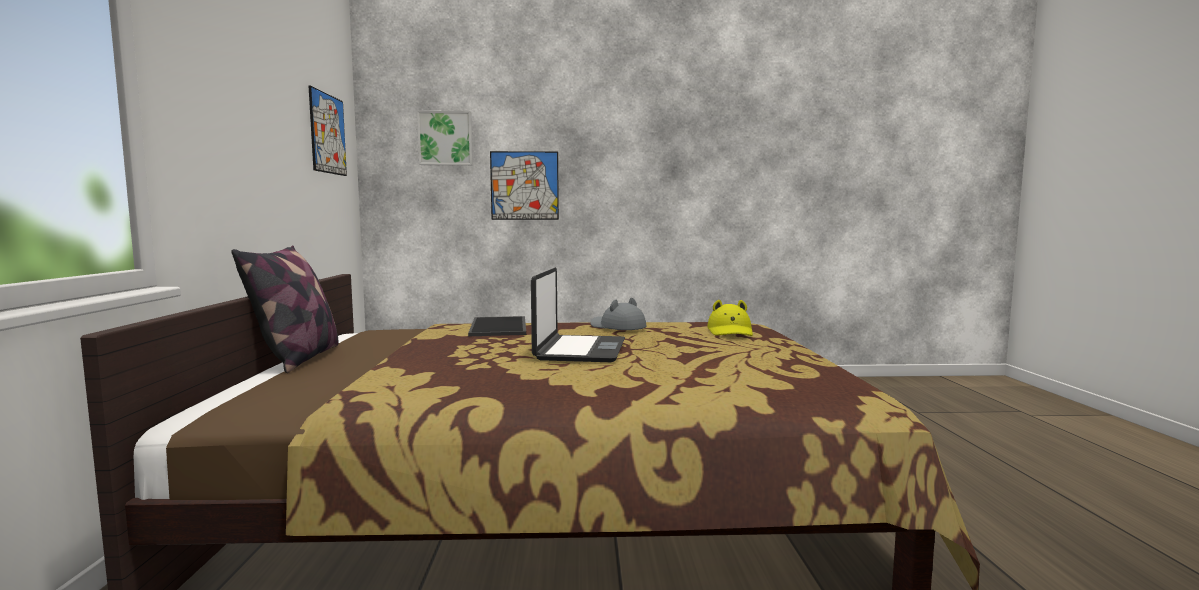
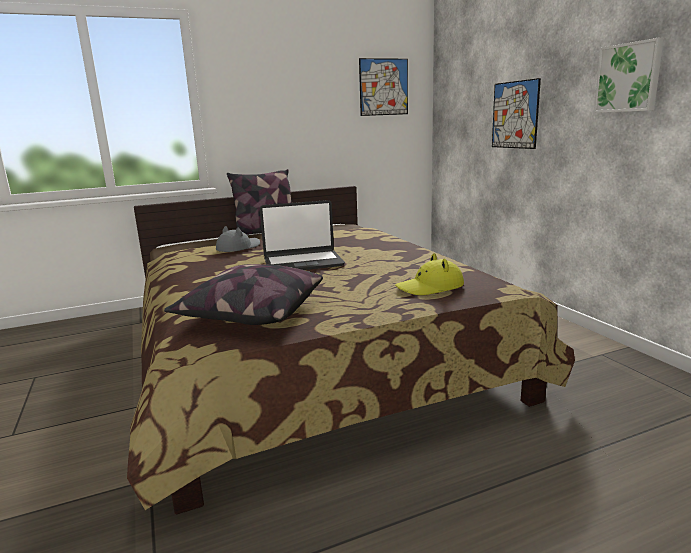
camera: 70 degrees right, 10 degrees up
(445, 138) = (472, 75): picture -> picture (629, 77)
(500, 327) = (362, 238): tray -> none
(617, 327) = (399, 257): grey hat -> grey hat (238, 247)
(773, 379) = (251, 315): none -> pillow

